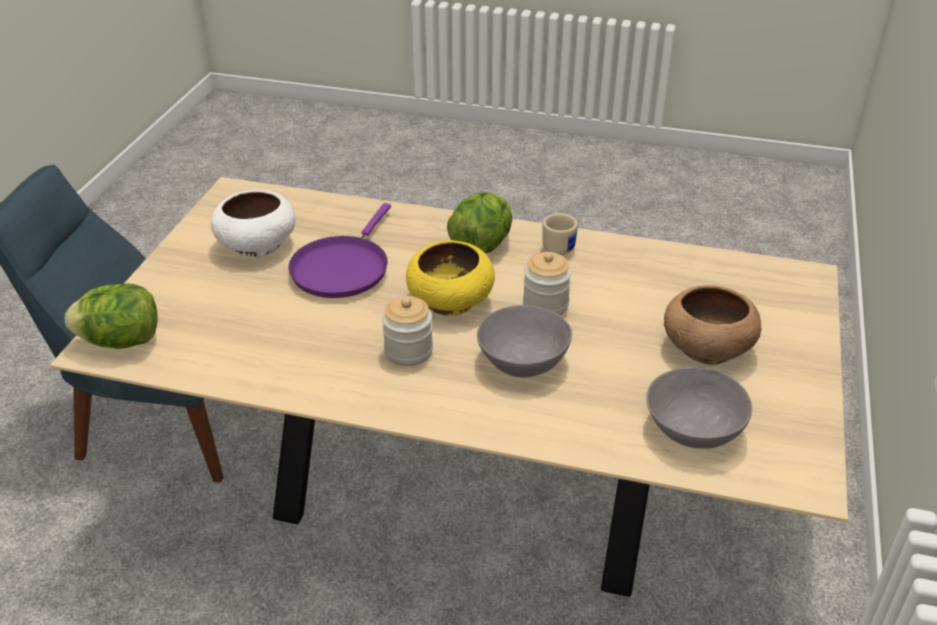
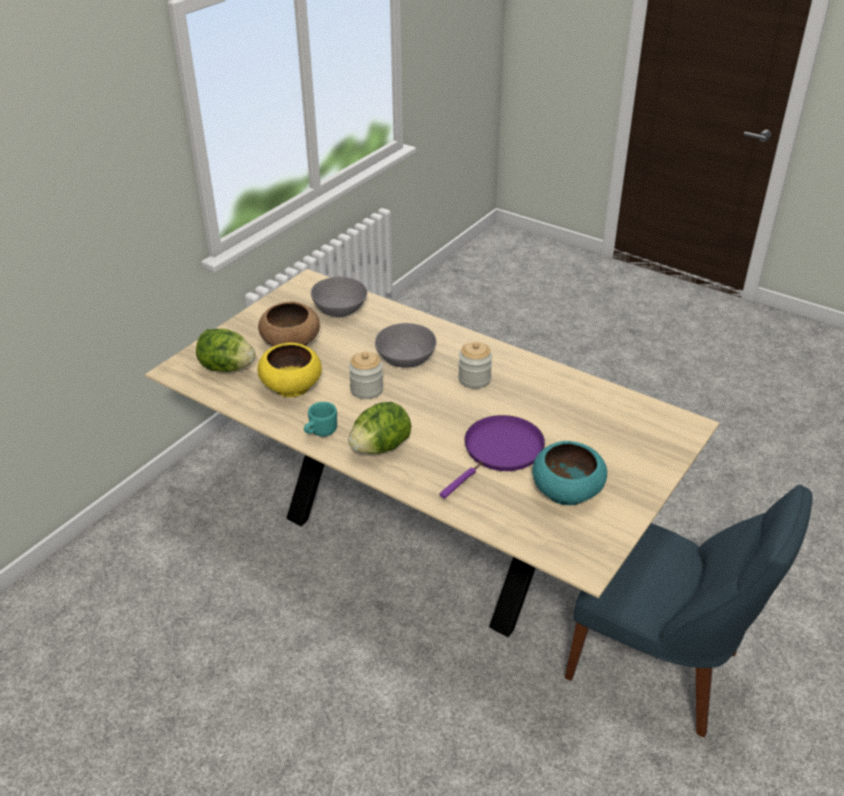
camera: 160 degrees left, 0 degrees up
(121, 341) = (671, 427): lettuce -> lettuce (227, 368)
(256, 245) = (567, 491): white bowl -> turquoise bowl
(450, 301) = (430, 406): yellow bowl -> yellow bowl (292, 386)
(561, 246) = (320, 432): beige mug -> turquoise mug

